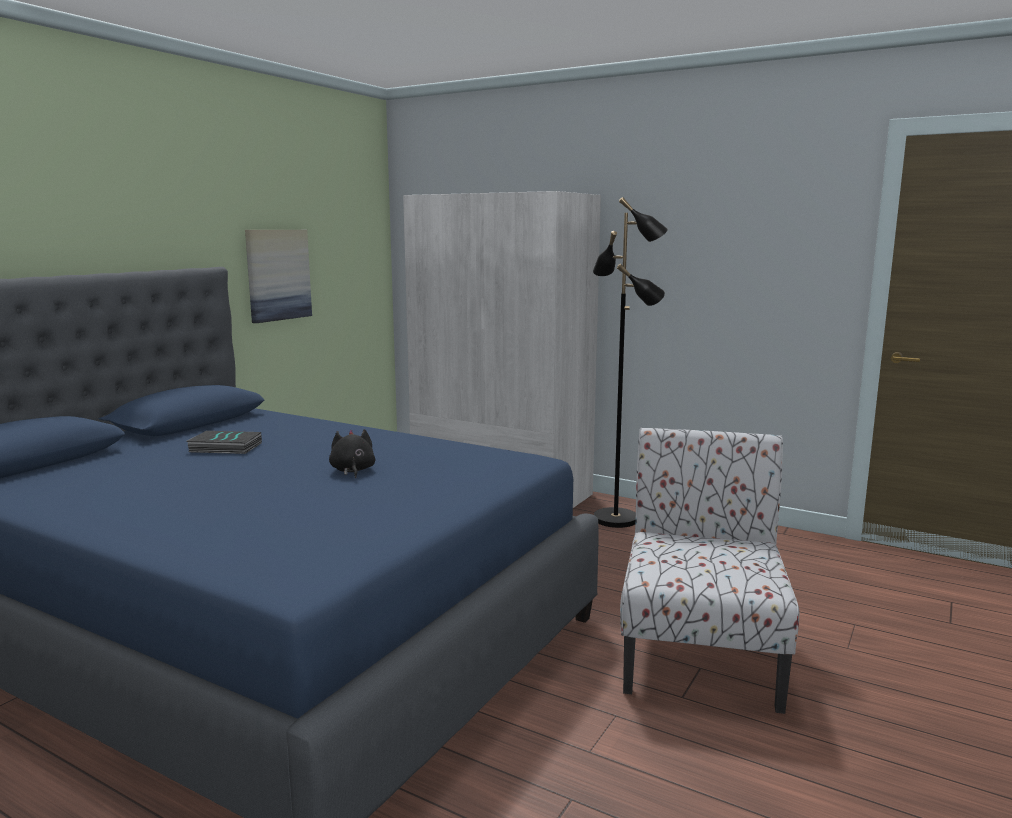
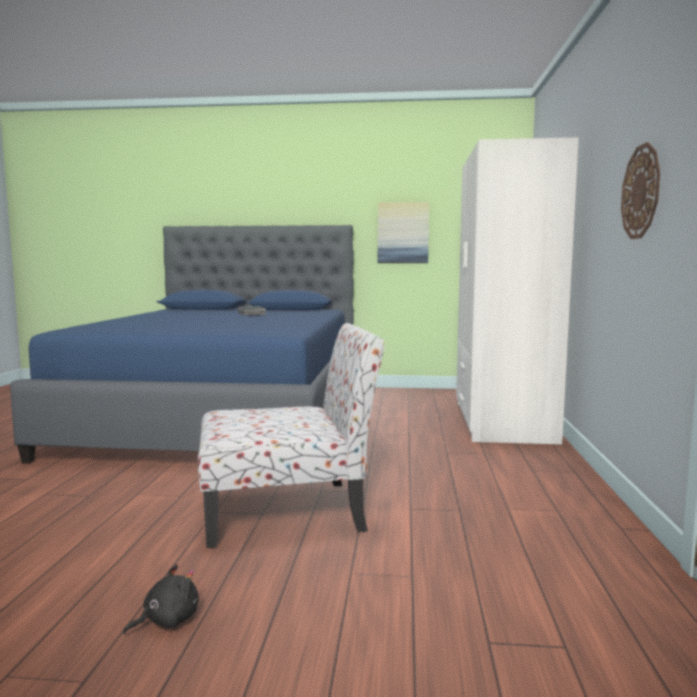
camera: 65 degrees right, 5 degrees down
(352, 471) = (229, 323): black plush toy -> black plush toy (167, 620)
(616, 519) = (518, 458): black floor lamp -> none
(745, 269) = (641, 192): none -> wall clock

